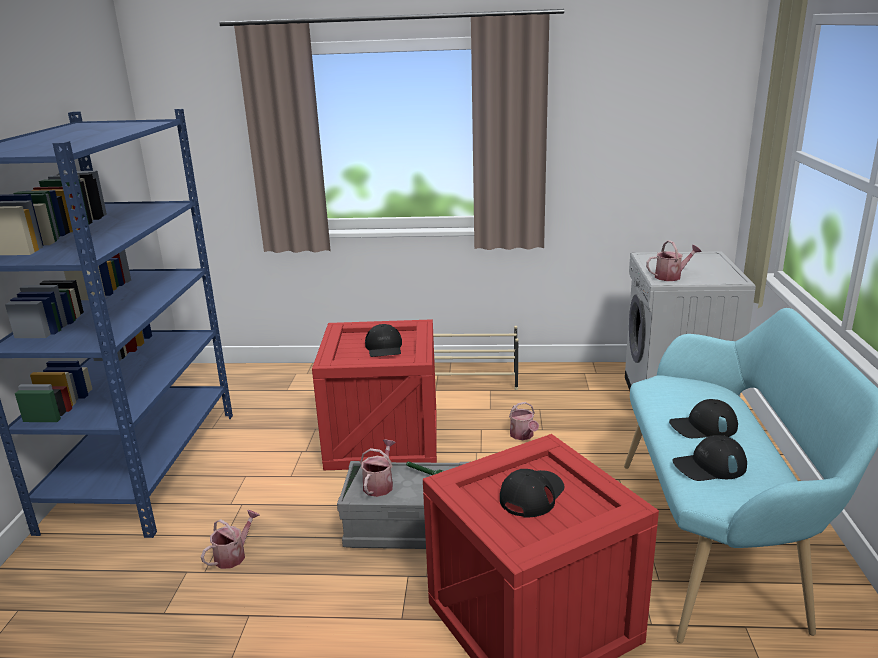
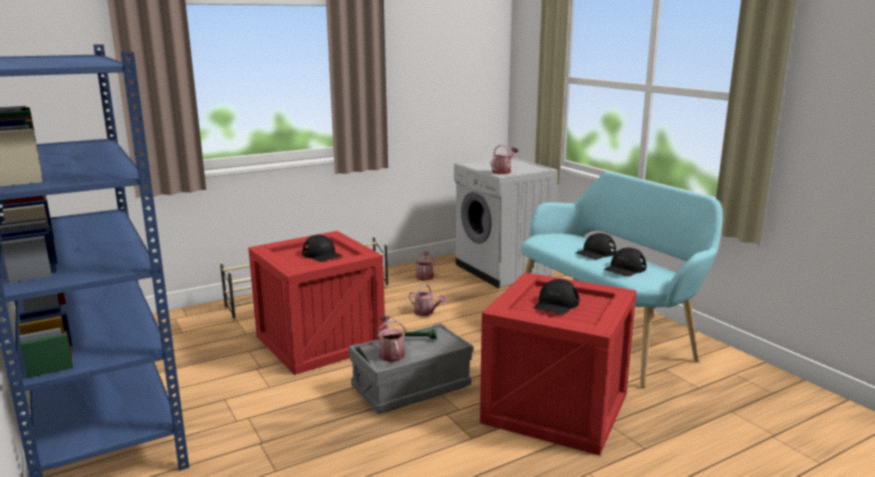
camera: 35 degrees left, 5 degrees down
(233, 555) = (288, 451): watering can -> watering can (424, 276)
(532, 495) = (556, 304): black cap -> black cap turned 150 degrees counterclockwise

